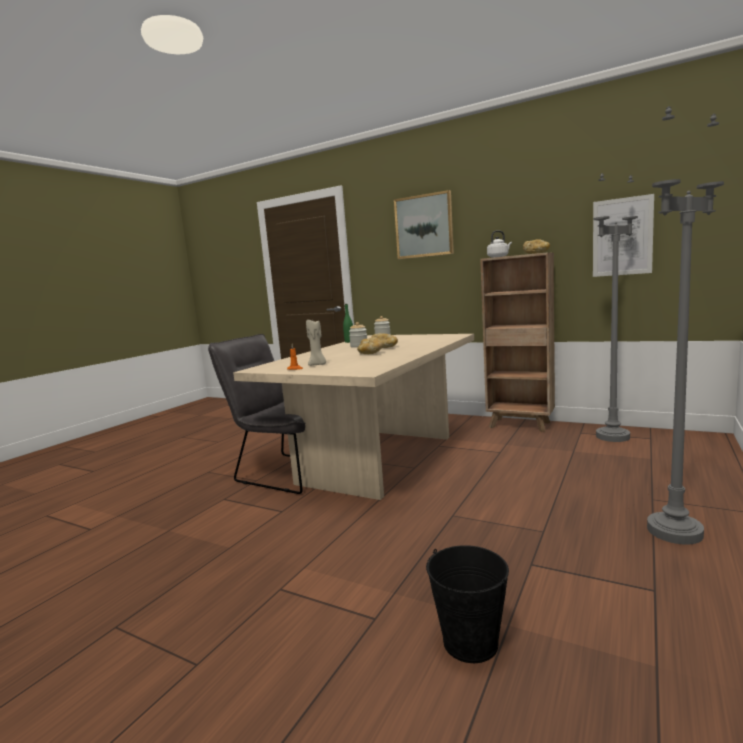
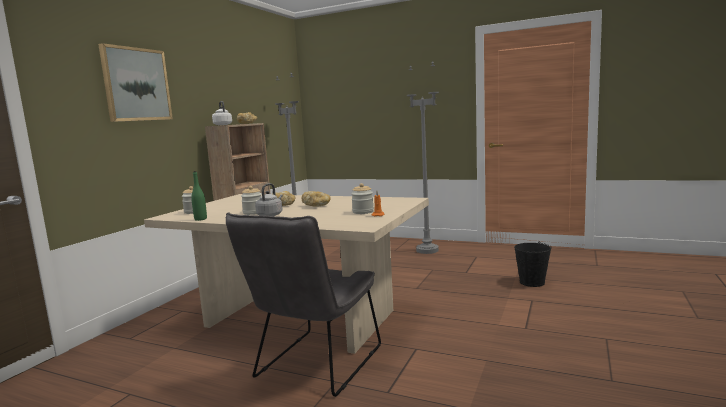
camera: 95 degrees left, 0 degrees up
(317, 365) = (363, 212): beige candle -> jar
(342, 350) = (270, 215): none -> grey kettle
(622, 237) = (265, 116): picture -> none

